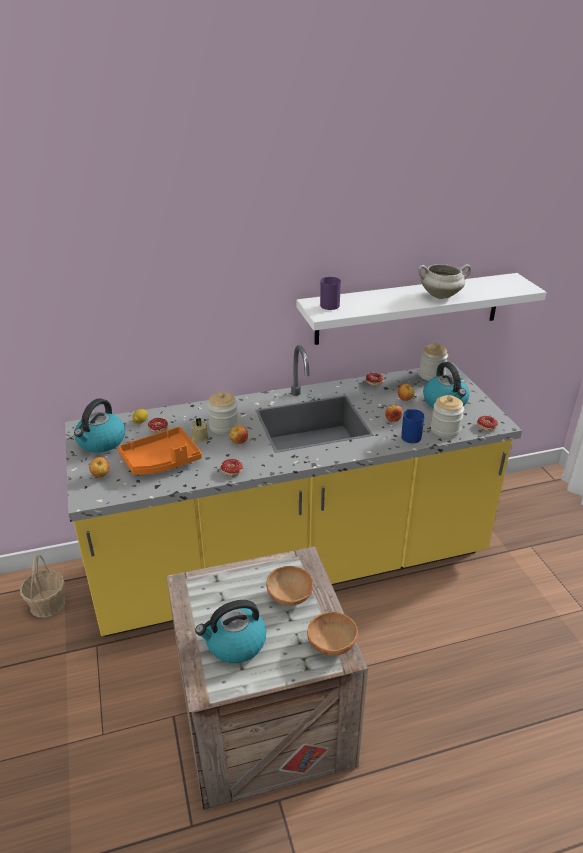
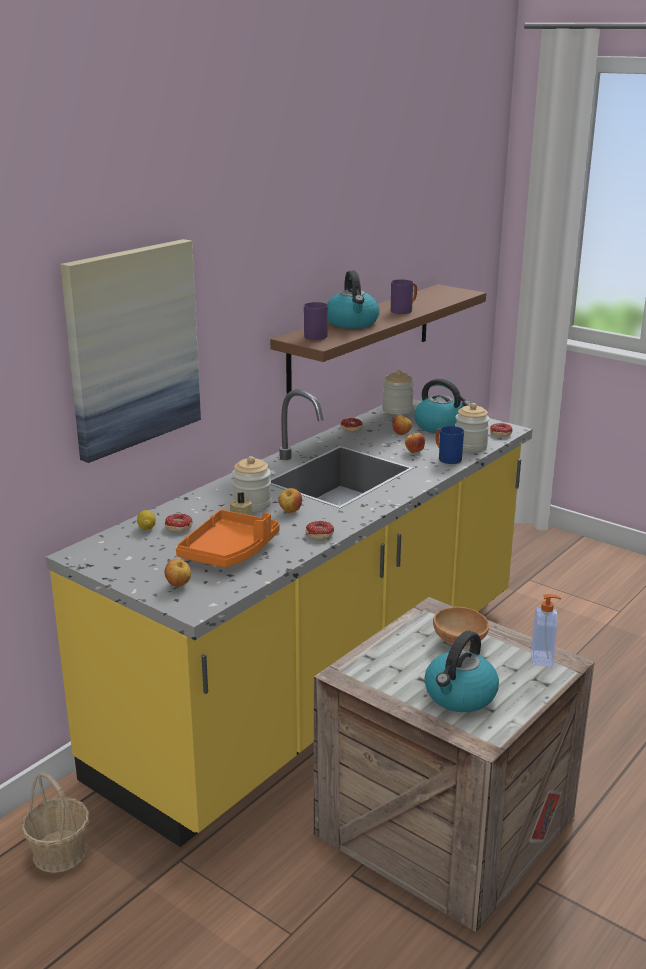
camera: 35 degrees left, 10 degrees down
(101, 442) = (128, 559): kettle -> kettle (352, 323)
(147, 291) = (132, 347): none -> picture
(331, 644) = (542, 658): brown bowl -> soap dispenser
(408, 308) = (361, 337): white shelf -> brown shelf
(441, 296) = (404, 310): white cooking pot -> purple mug

